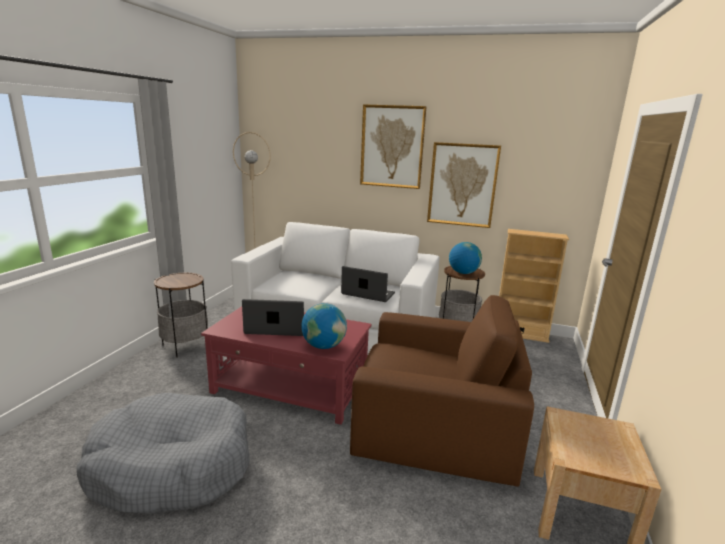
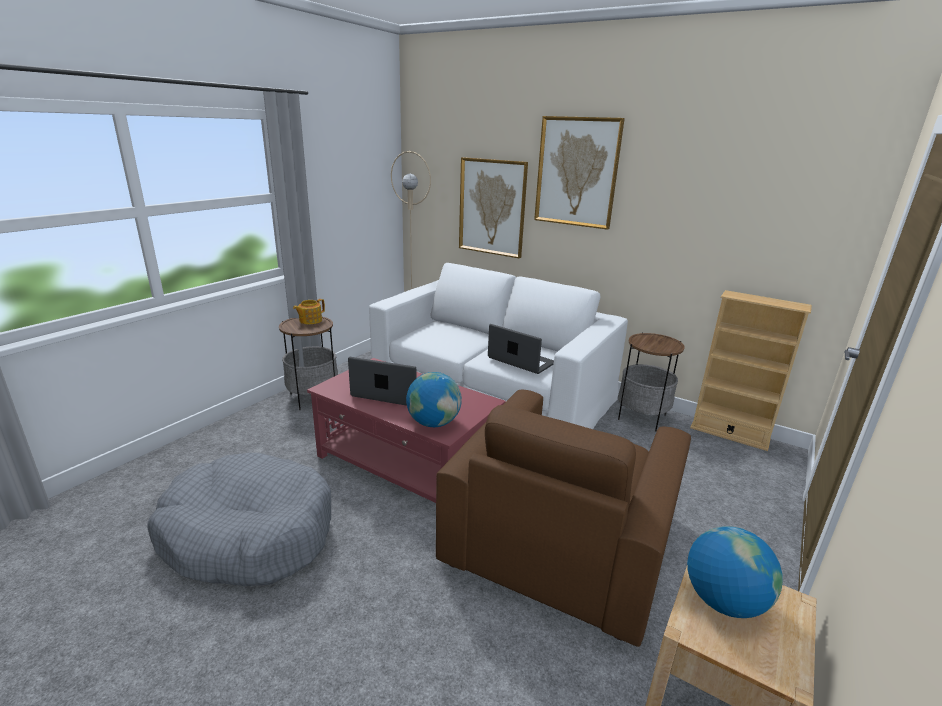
camera: 15 degrees right, 5 degrees up
(181, 276) = (310, 320): none -> teapot
(434, 423) = (561, 537): brown armchair -> brown armchair turned 90 degrees clockwise
(462, 185) = (666, 226): picture -> picture (492, 207)
(463, 273) = (653, 345): globe -> globe (723, 601)

